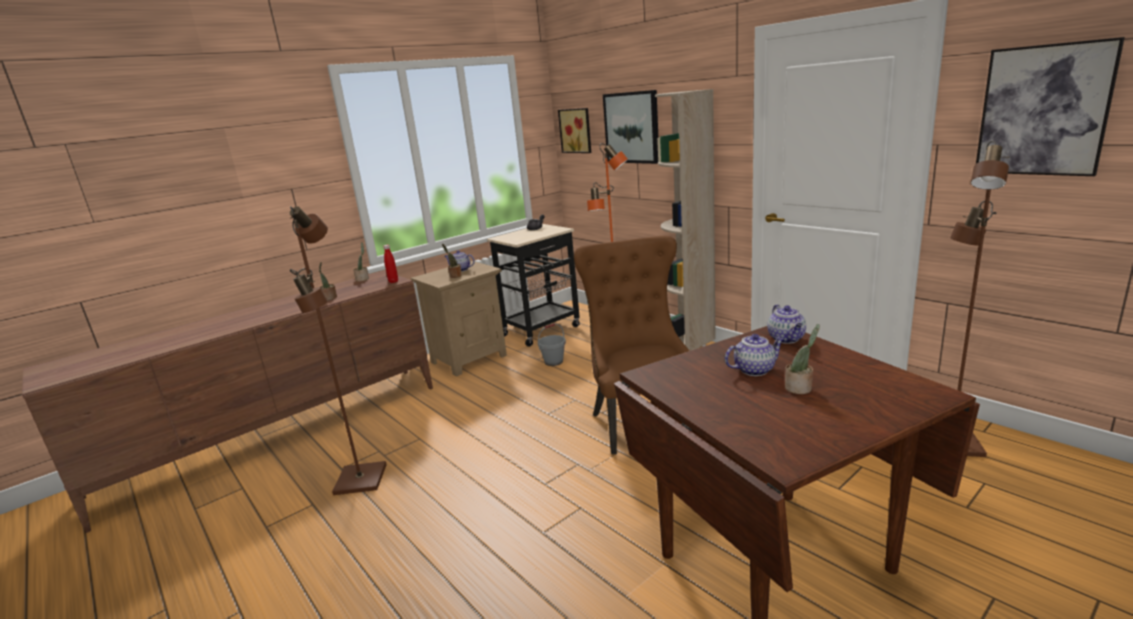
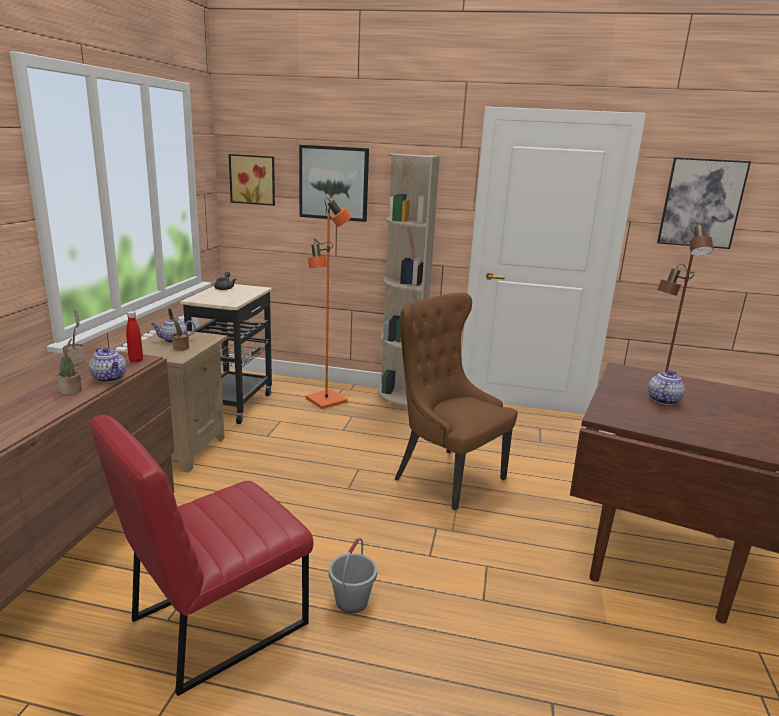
camera: 40 degrees left, 0 degrees up
(360, 479) = (214, 623): brown floor lamp -> red chair
(553, 362) = (288, 435): grey bucket -> grey bucket (351, 601)
(787, 339) = (638, 374): teapot -> teapot (110, 378)
(800, 388) = (711, 408): potted plant -> none

